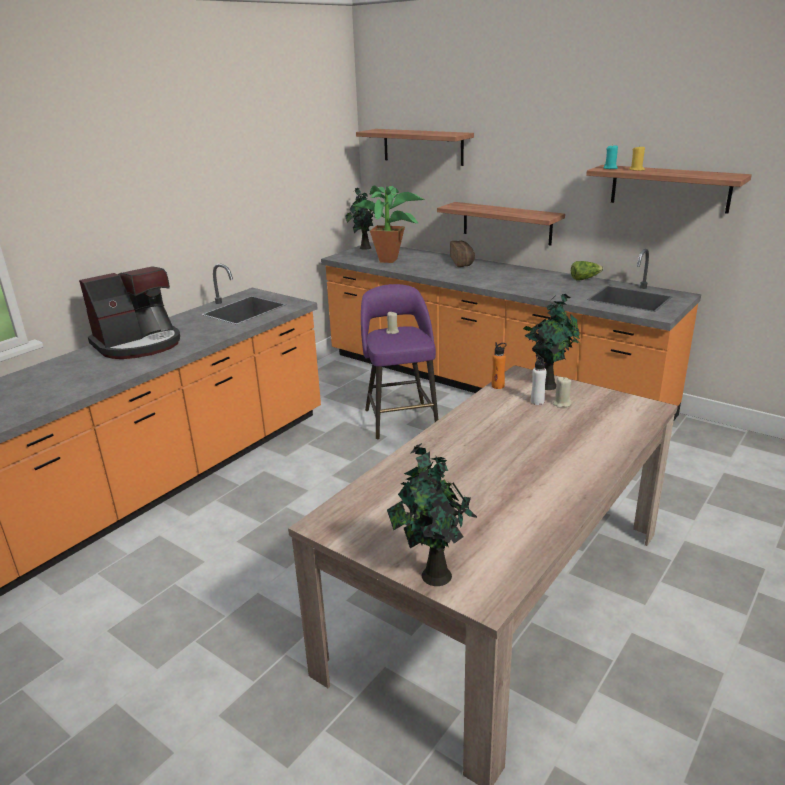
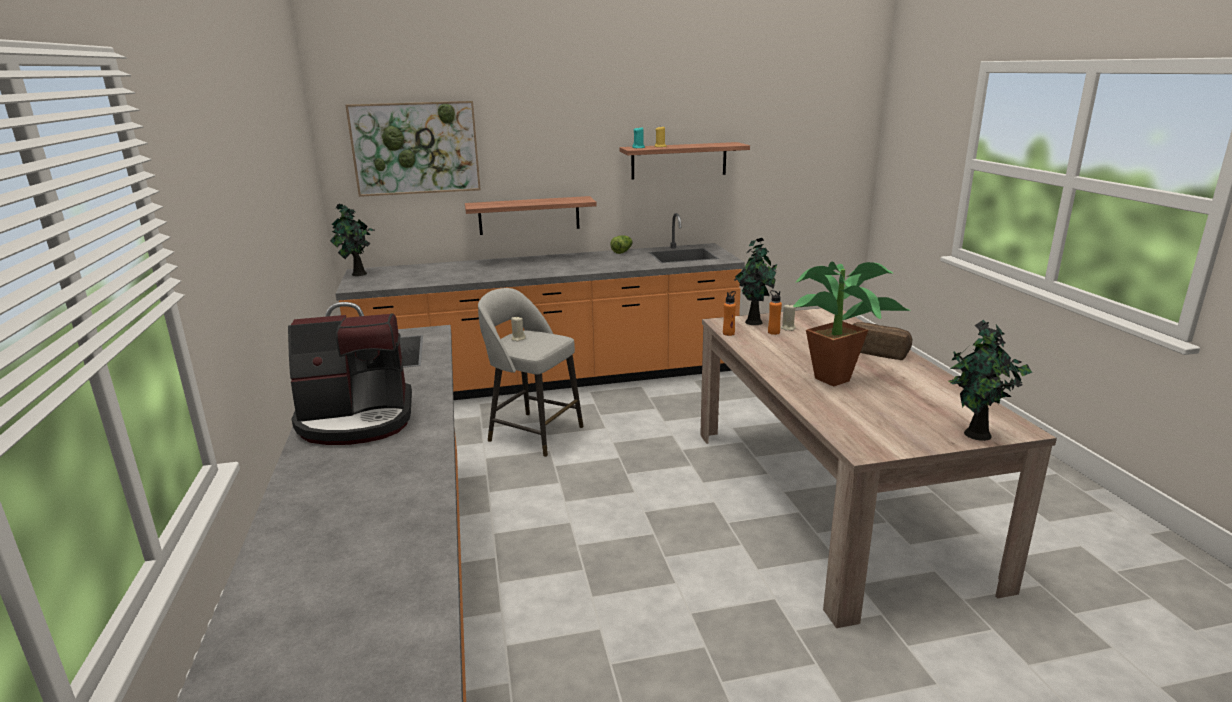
camera: 50 degrees left, 5 degrees down
(139, 344) = (357, 420): coffee machine -> coffee machine turned 75 degrees clockwise
(391, 261) = (424, 277): potted plant -> potted plant (839, 379)
(400, 418) = (533, 433): purple stool -> grey stool
(422, 146) = (415, 148): shelf -> picture
(463, 262) = (495, 263): bread -> bread (878, 352)
(537, 402) = (773, 332): white bottle -> orange bottle

